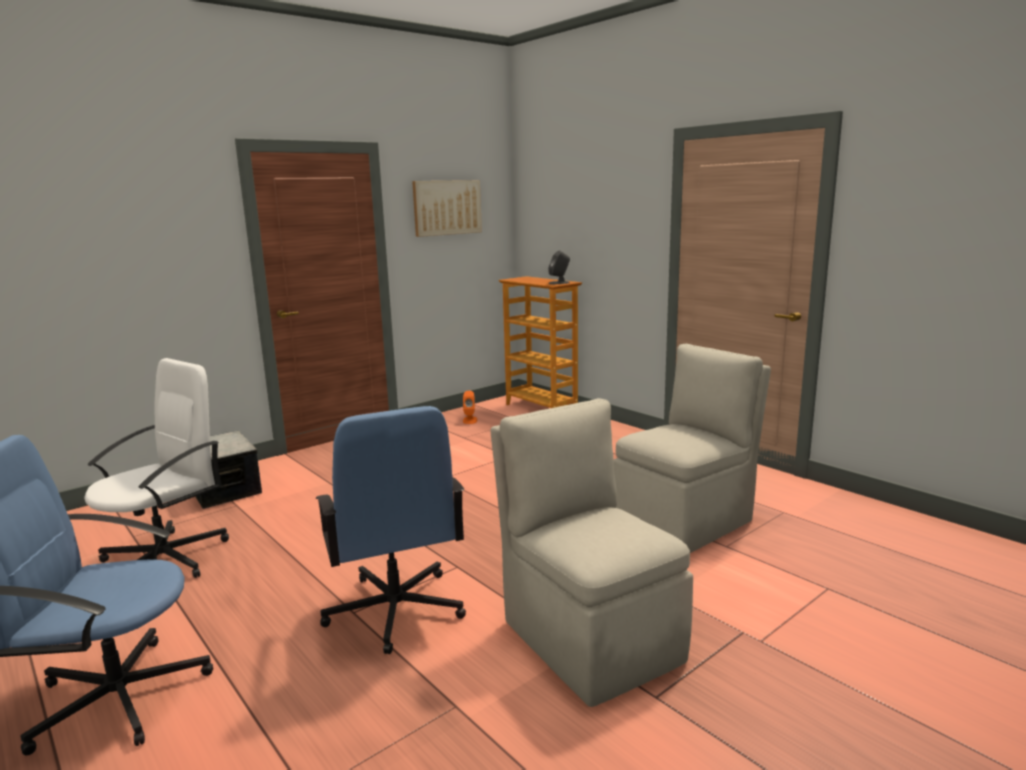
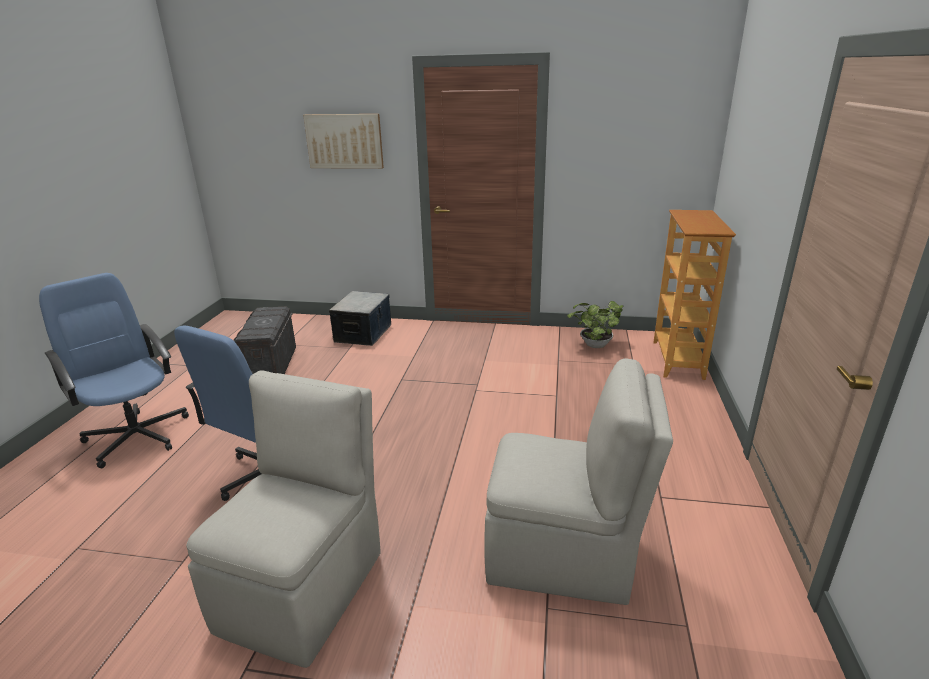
camera: 50 degrees right, 10 degrees up
(167, 558) = (271, 367): white office chair -> grey storage box
(447, 207) = (626, 122): picture -> picture (344, 141)
(470, 420) = (593, 345): orange speaker -> potted plant
(559, 283) = (707, 229): grey speaker -> none

